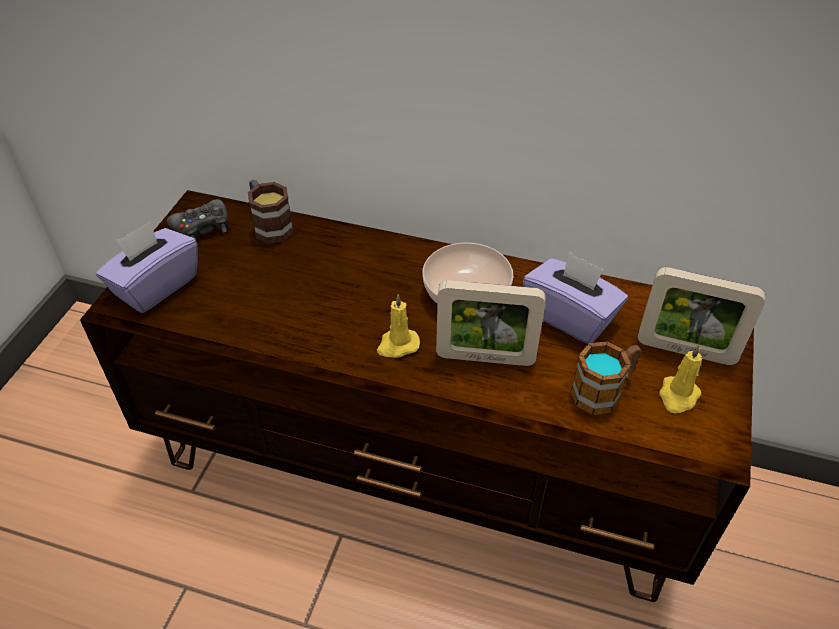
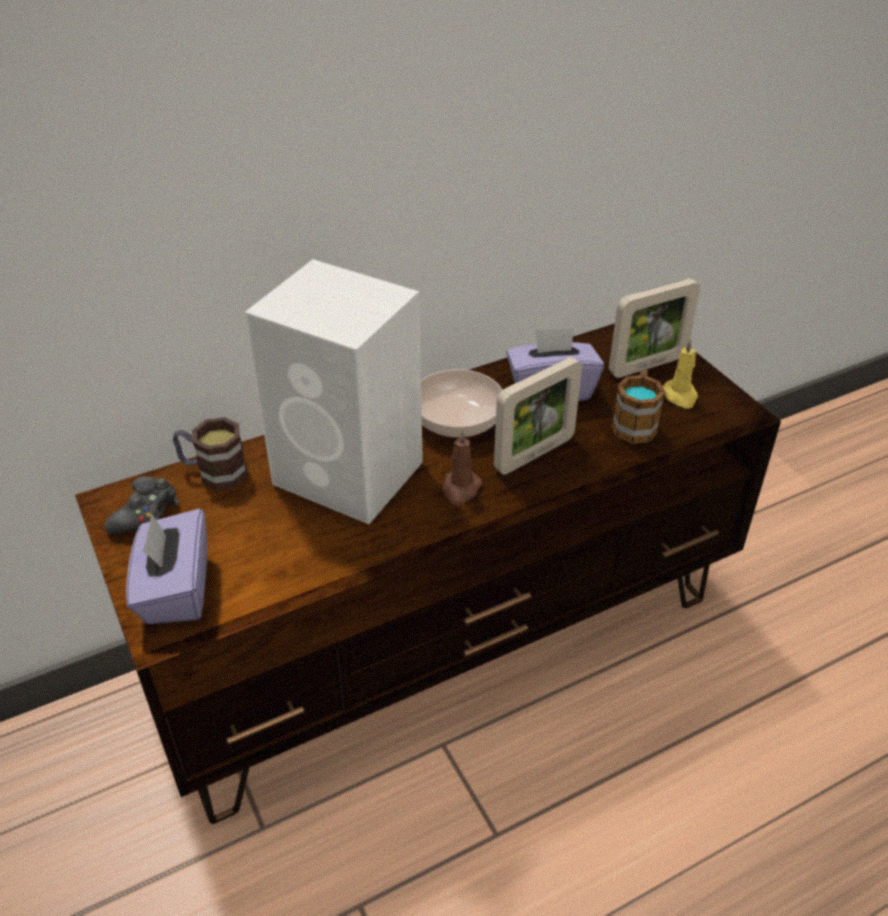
camera: 45 degrees left, 5 degrees down
(343, 283) = (351, 474): none -> white speaker
(397, 345) = (461, 489): yellow candle -> brown candle

